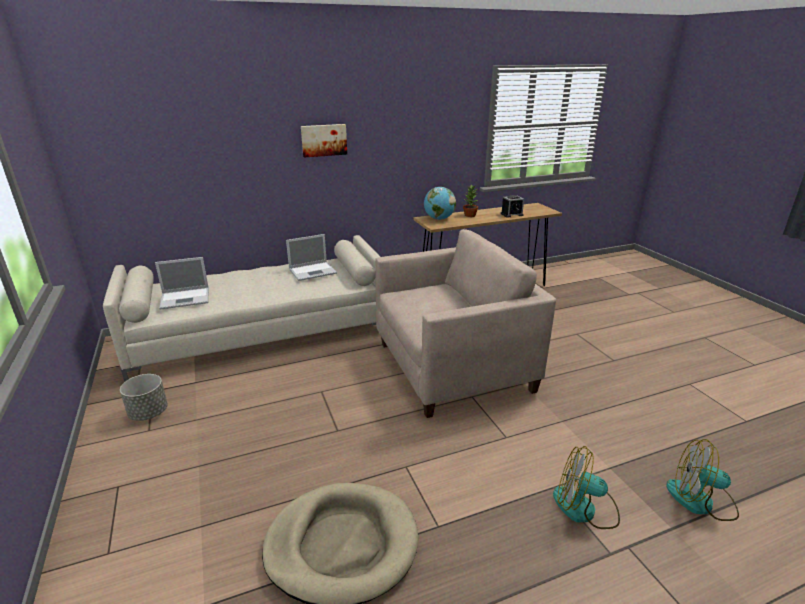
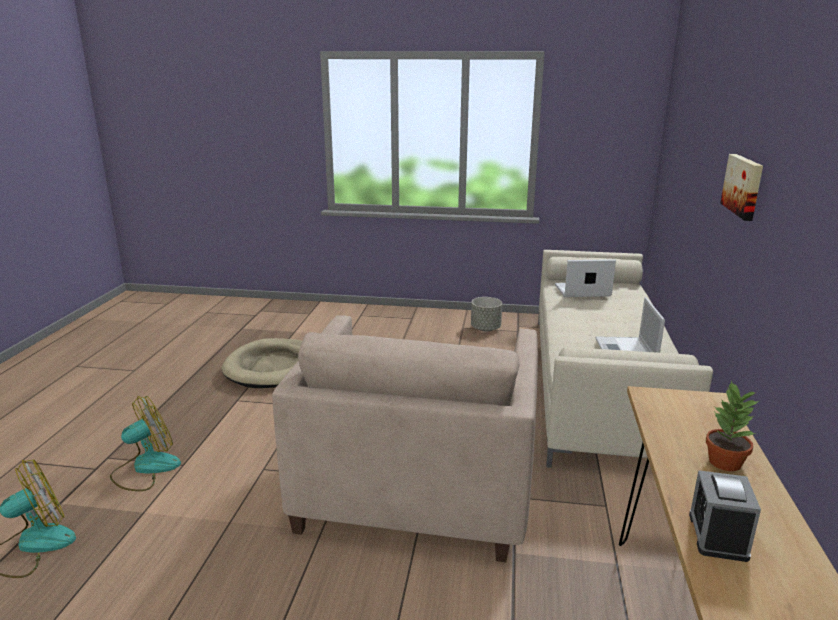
camera: 120 degrees right, 5 degrees down
(186, 298) = (581, 291): laptop -> laptop turned 75 degrees clockwise
(439, 219) = (701, 413): globe -> none

